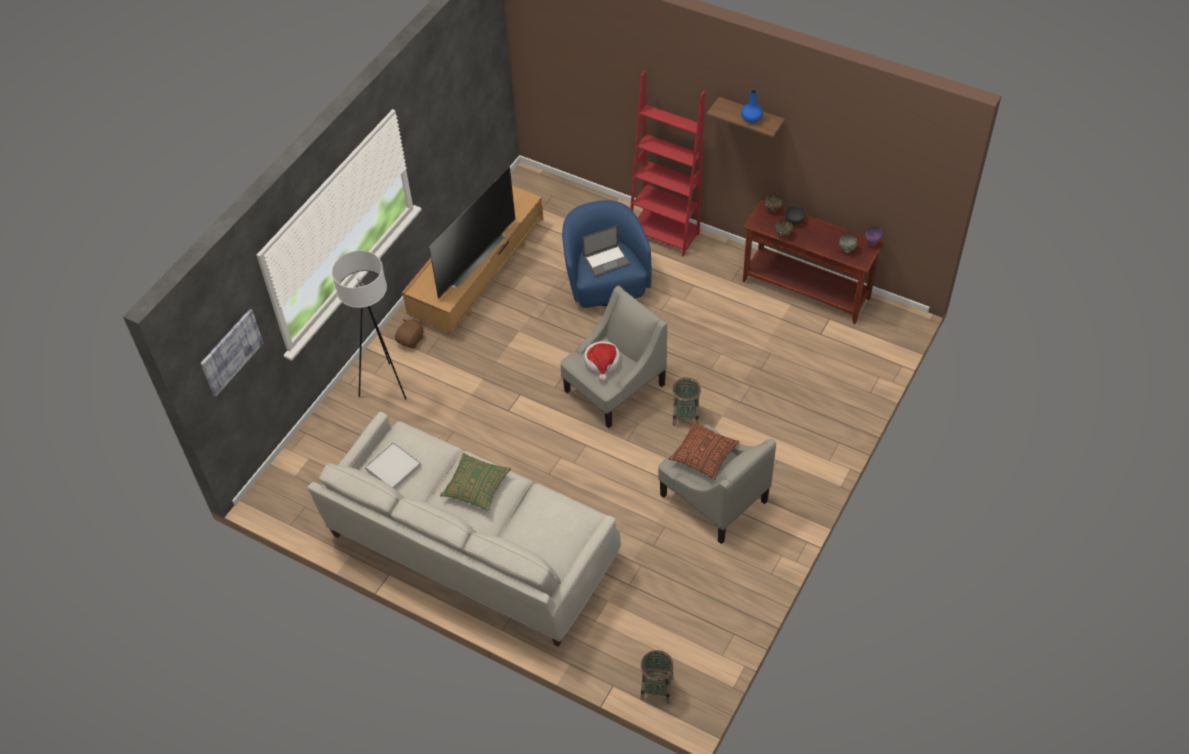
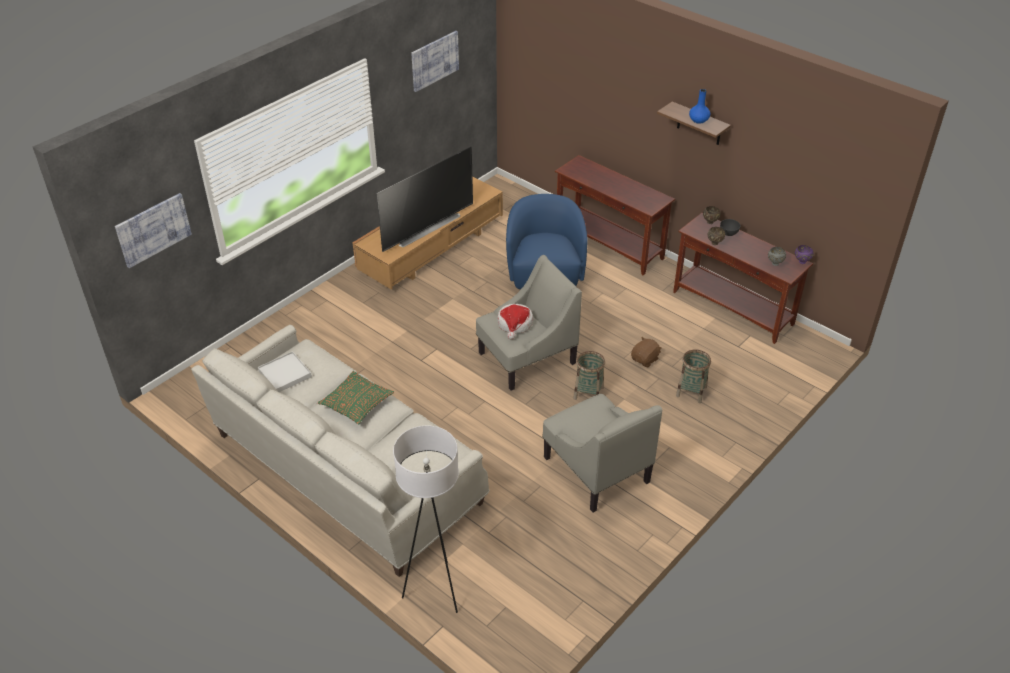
camera: 10 degrees right, 10 degrees down
(385, 385) = (316, 321): white floor lamp -> white floor lamp (436, 589)
(411, 340) = (353, 290): brown plush toy -> brown plush toy (645, 359)
(454, 81) = (434, 60): none -> picture
(607, 260) = (545, 245): laptop -> none
(657, 688) = (487, 638): basket -> basket (691, 391)
(664, 233) = (609, 244): red bookcase -> brown console table
(703, 455) = (590, 419): brown pillow -> none

